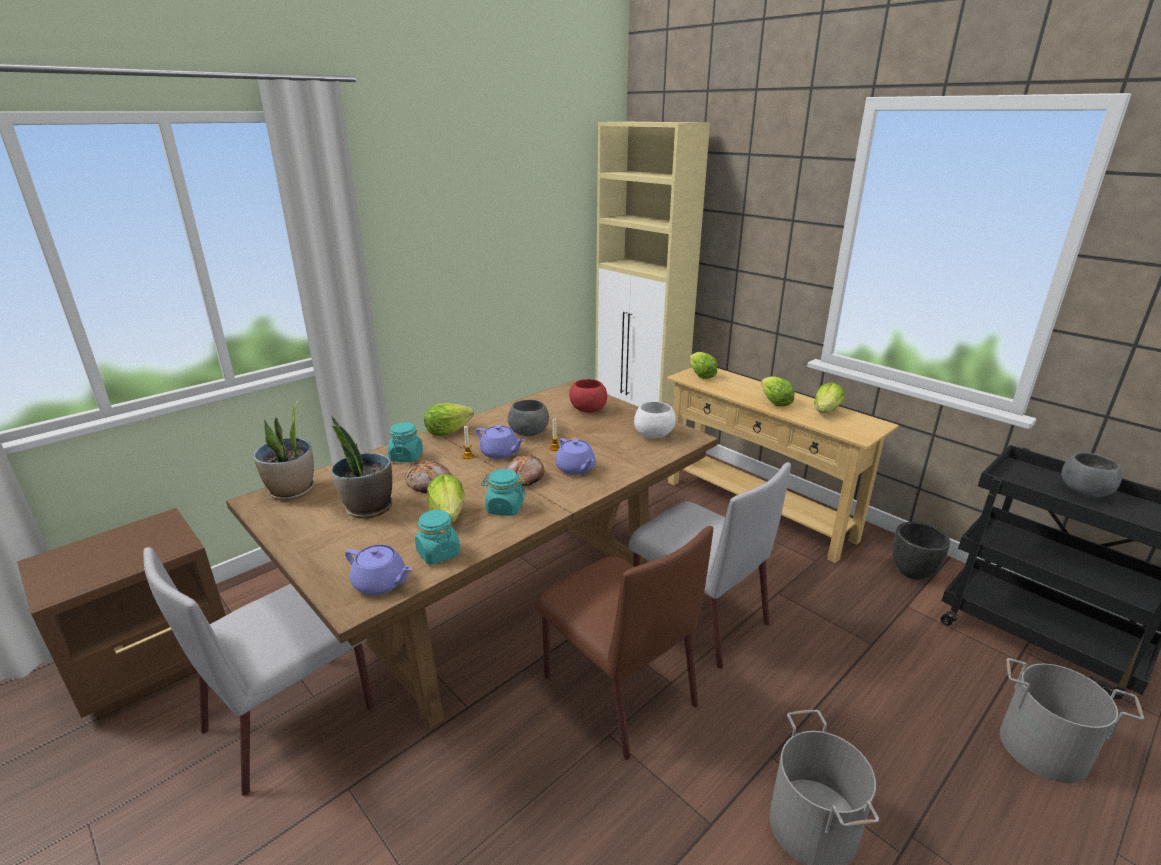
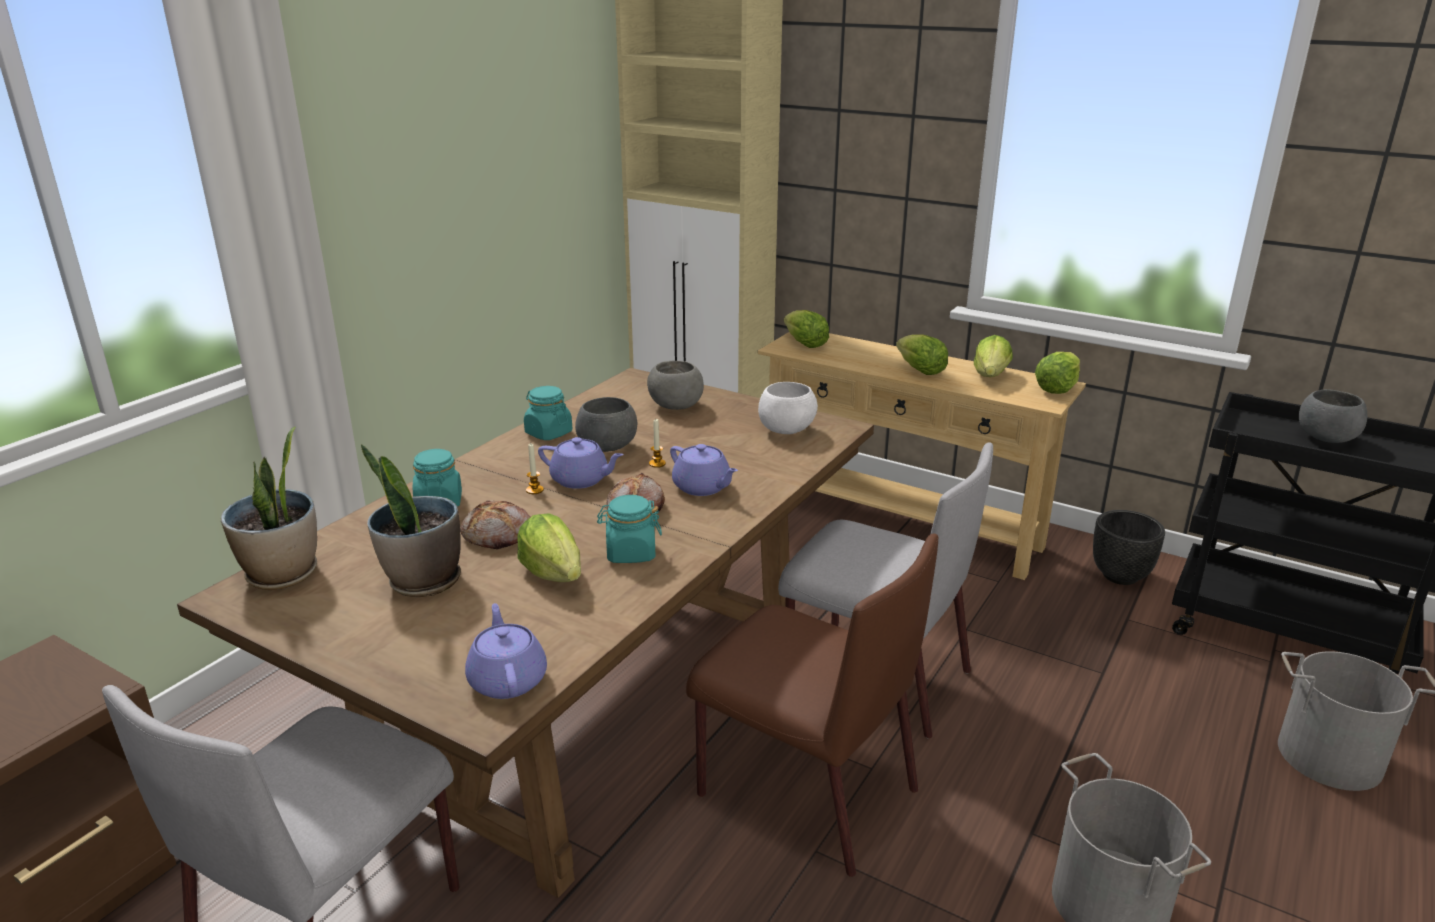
camera: 15 degrees left, 0 degrees up
(381, 583) = (507, 679): purple teapot -> purple teapot turned 120 degrees counterclockwise
(438, 553) = (568, 626): turquoise jar -> turquoise jar (548, 433)
(447, 431) = (482, 459): lettuce -> lettuce (1056, 389)
(587, 410) = (675, 407): red bowl -> grey bowl

